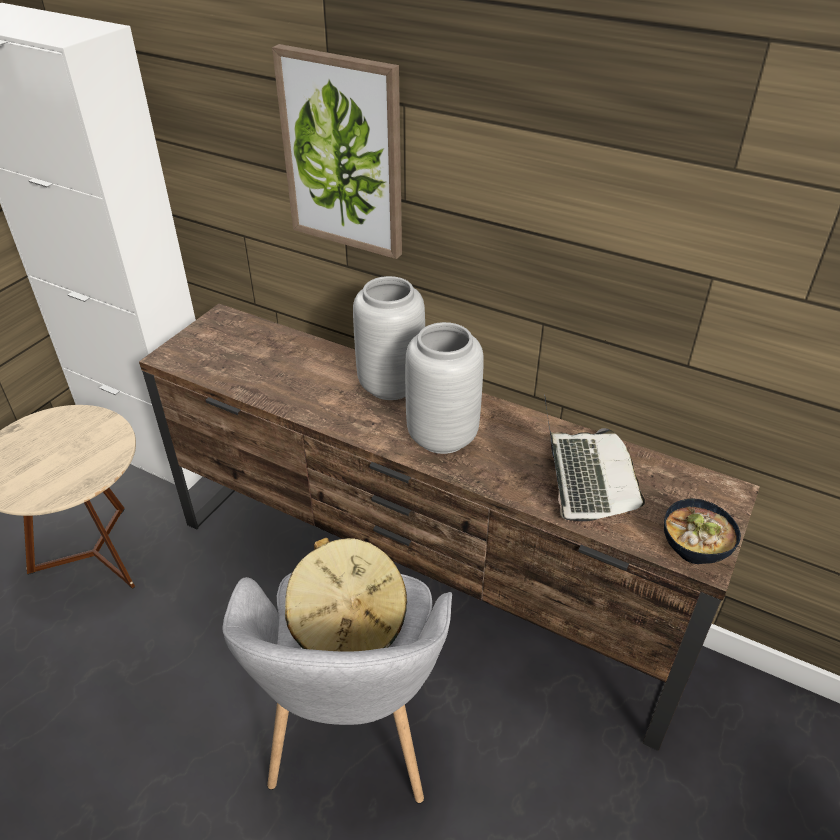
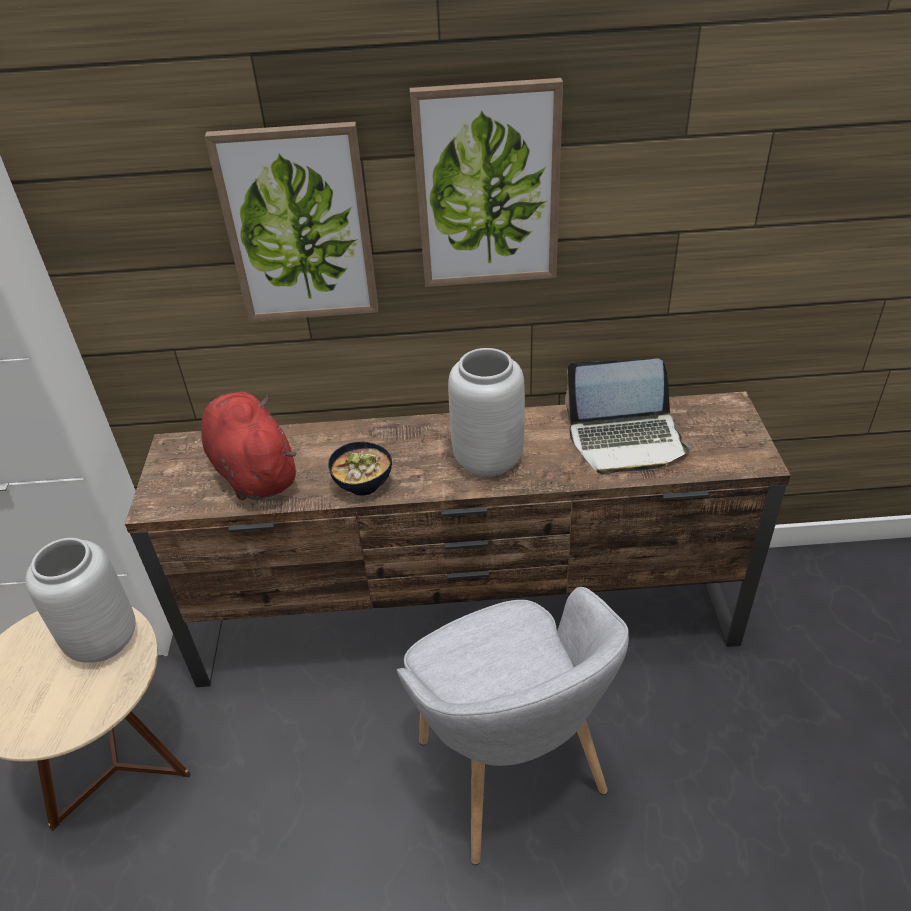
camera: 30 degrees left, 0 degrees up
(256, 361) = (253, 470): none -> red plush toy
(349, 623) = (499, 663): beige hat -> none
(390, 386) = (402, 438): grey vase -> grey vase (102, 641)
(512, 165) = (487, 187): none -> picture
(584, 477) = (626, 440): laptop -> laptop turned 120 degrees clockwise
(694, 549) = (746, 456): bowl -> bowl (363, 484)

